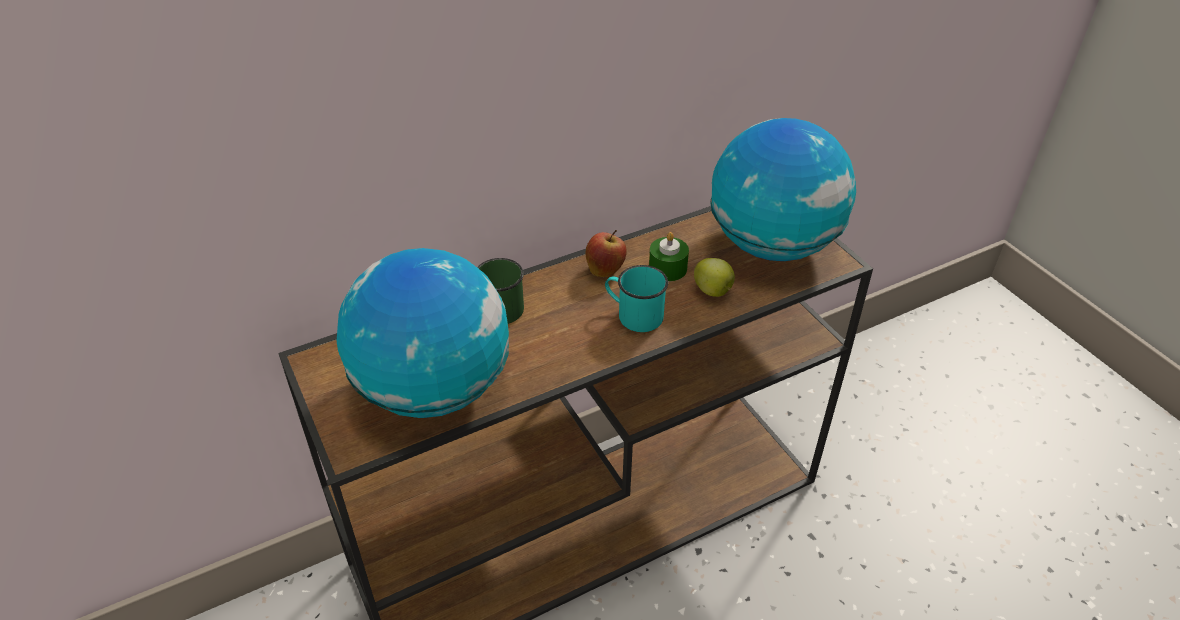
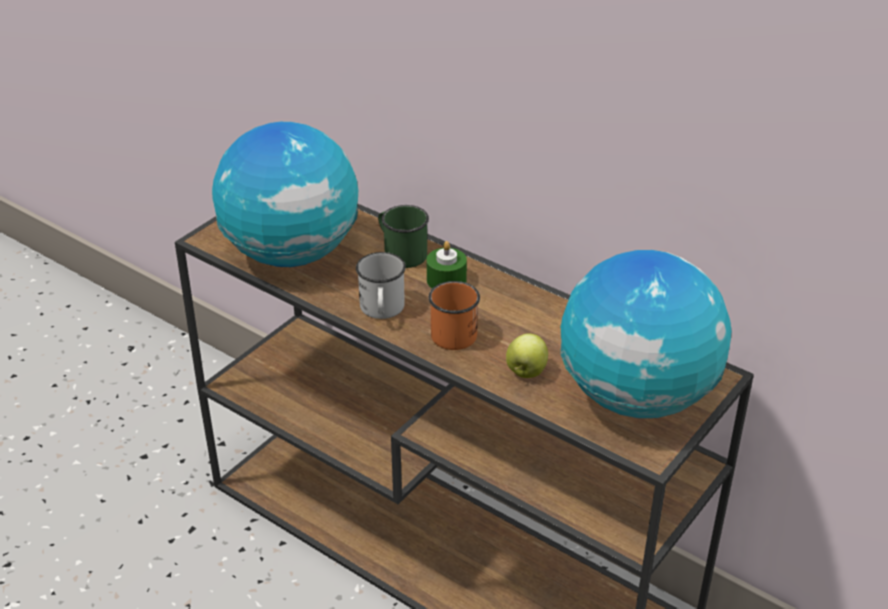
camera: 65 degrees right, 5 degrees down
(574, 351) = (382, 310): none -> white mug
(605, 270) = (504, 296): apple -> none
(634, 315) = (454, 330): turquoise mug -> orange mug
(667, 268) = (538, 333): green candle -> green candle (446, 280)

